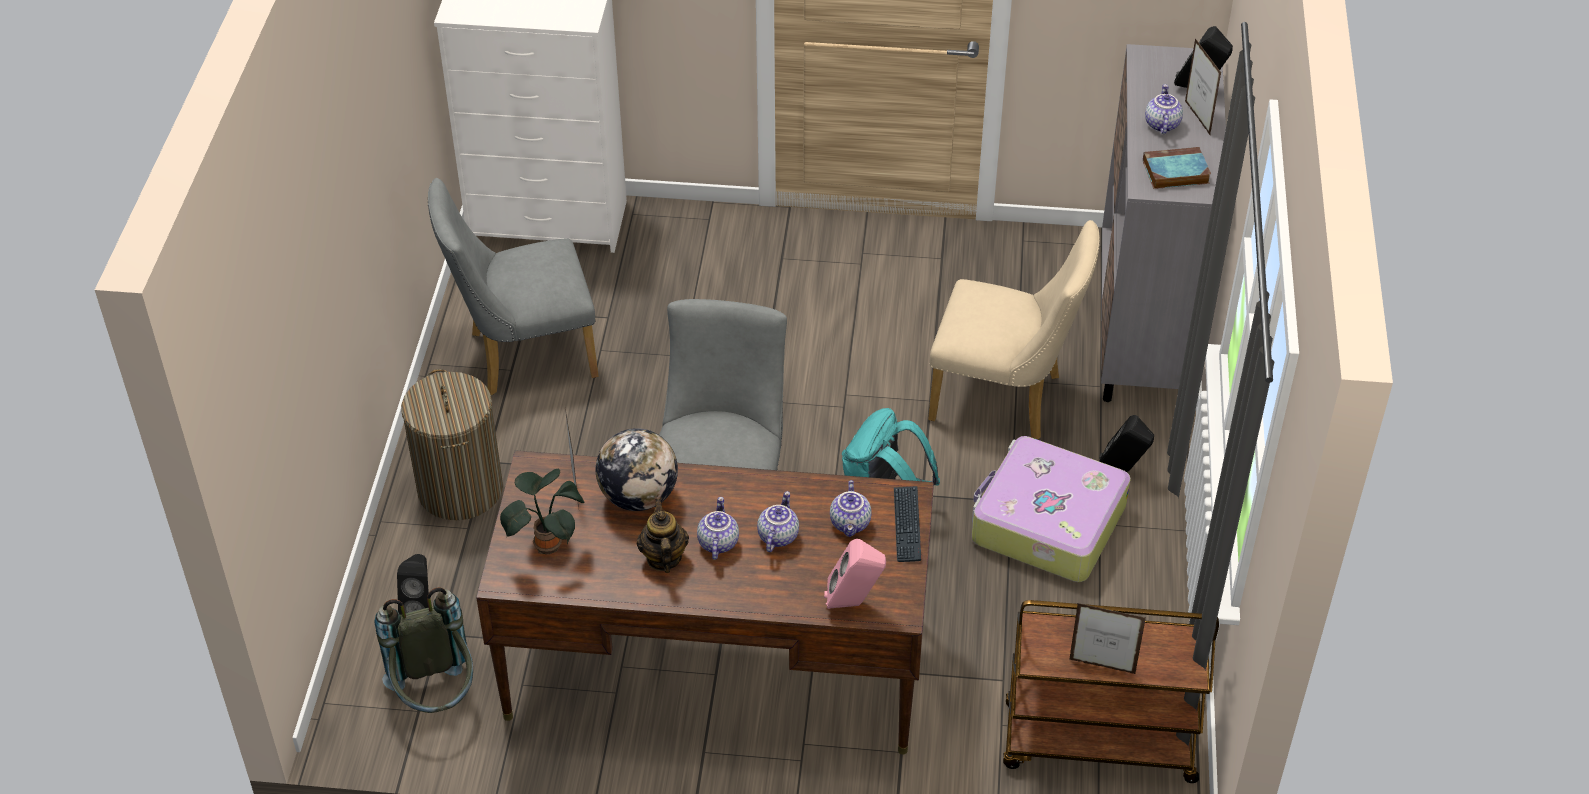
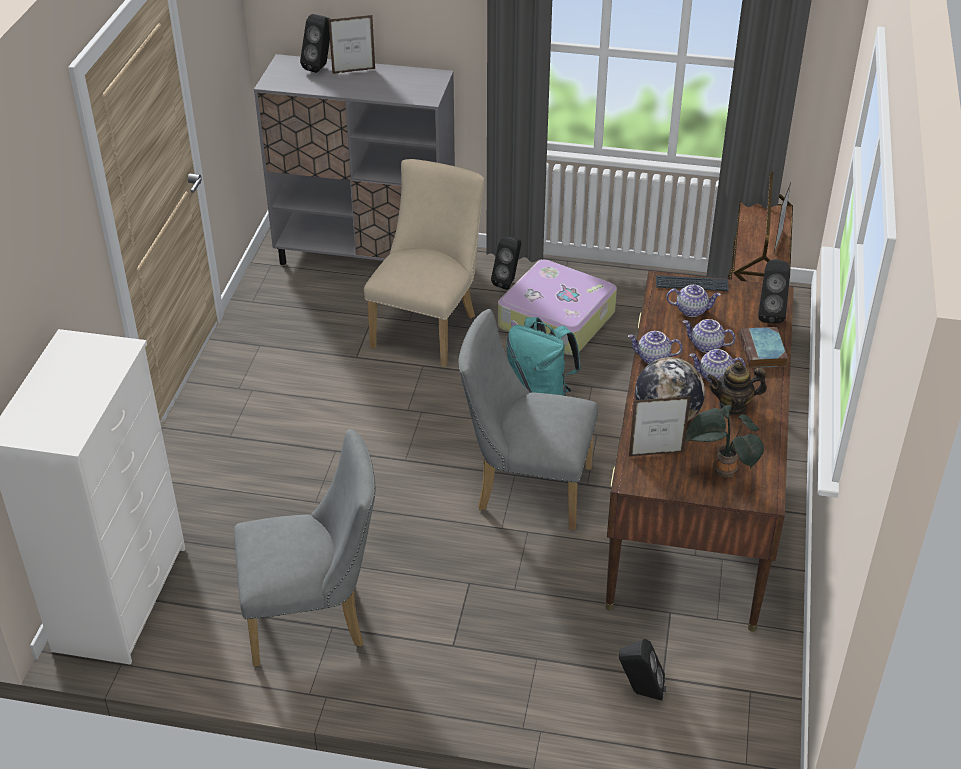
camera: 85 degrees left, 5 degrees down
(436, 698) = (736, 678): grey backpack -> none
(460, 489) = (487, 665): laundry basket -> none
(523, 356) = (315, 618): grey chair -> grey chair turned 90 degrees counterclockwise
(854, 603) = (769, 314): pink speaker -> black speaker
(1161, 124) = (356, 85): teapot -> teapot (652, 358)
(1174, 173) = (413, 86): book -> book (763, 352)

